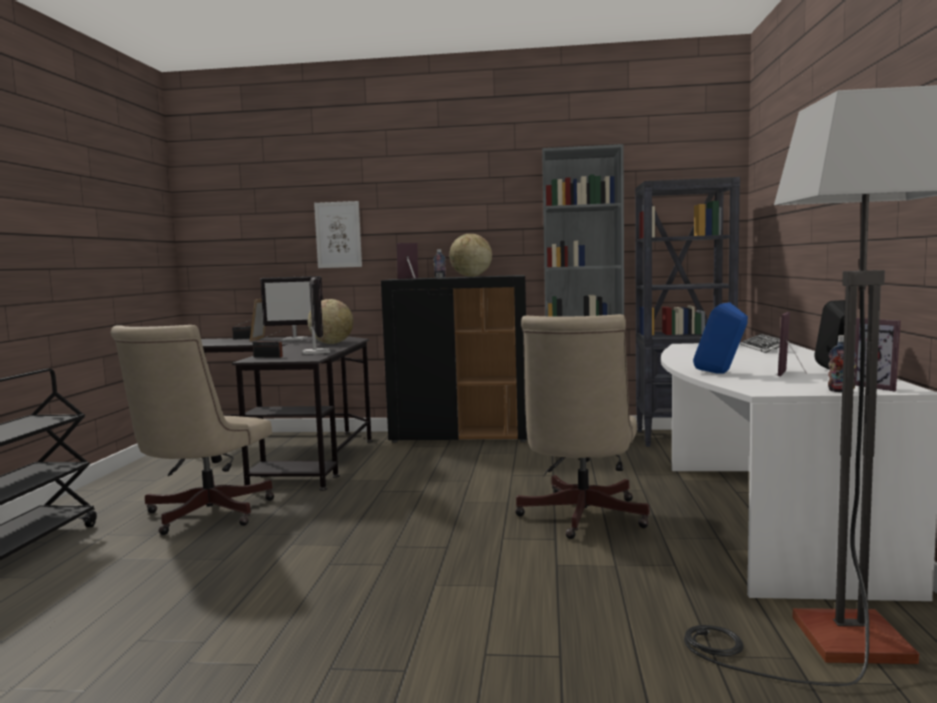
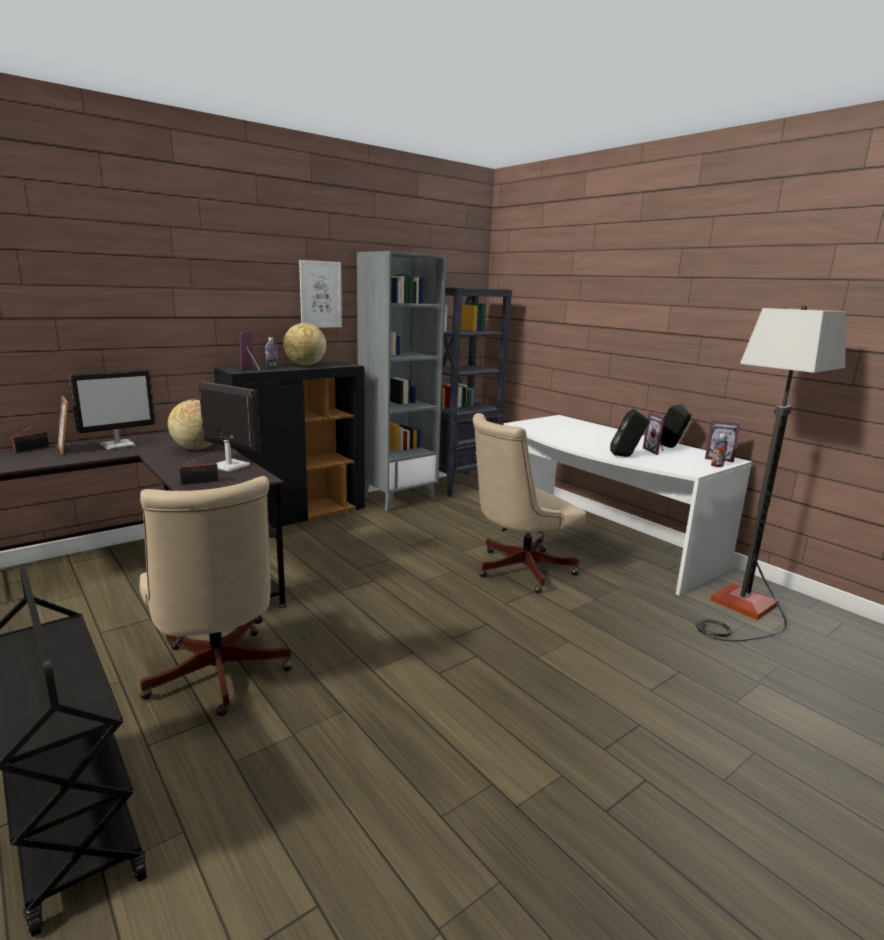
camera: 45 degrees left, 10 degrees up
(338, 235) = (146, 317): picture -> picture (320, 294)
(580, 518) = (518, 569): beige office chair -> beige office chair turned 90 degrees clockwise
(721, 373) = (626, 456): blue speaker -> black speaker
(764, 348) = (570, 424): keyboard -> none

